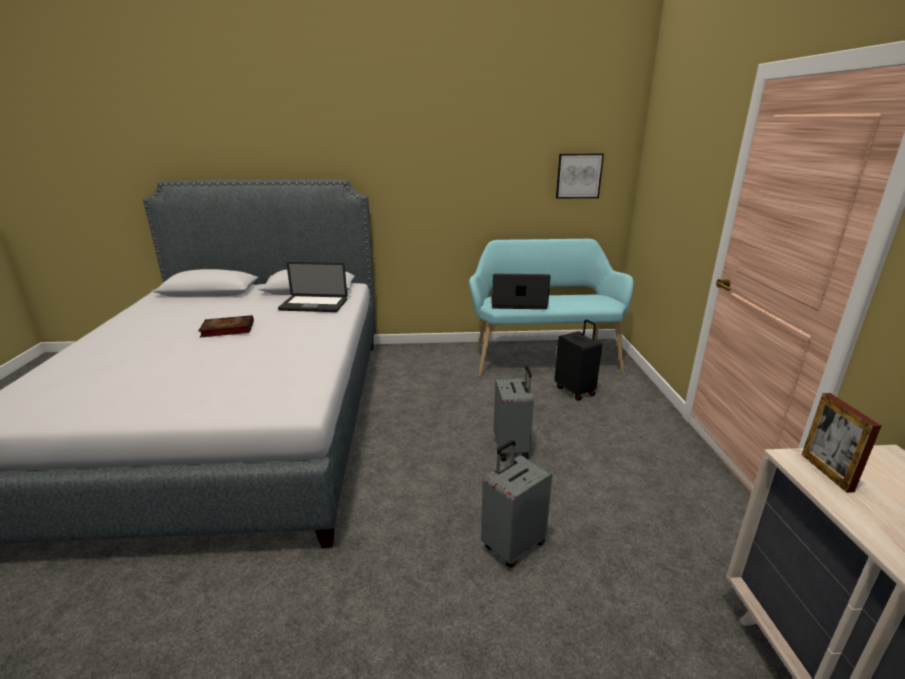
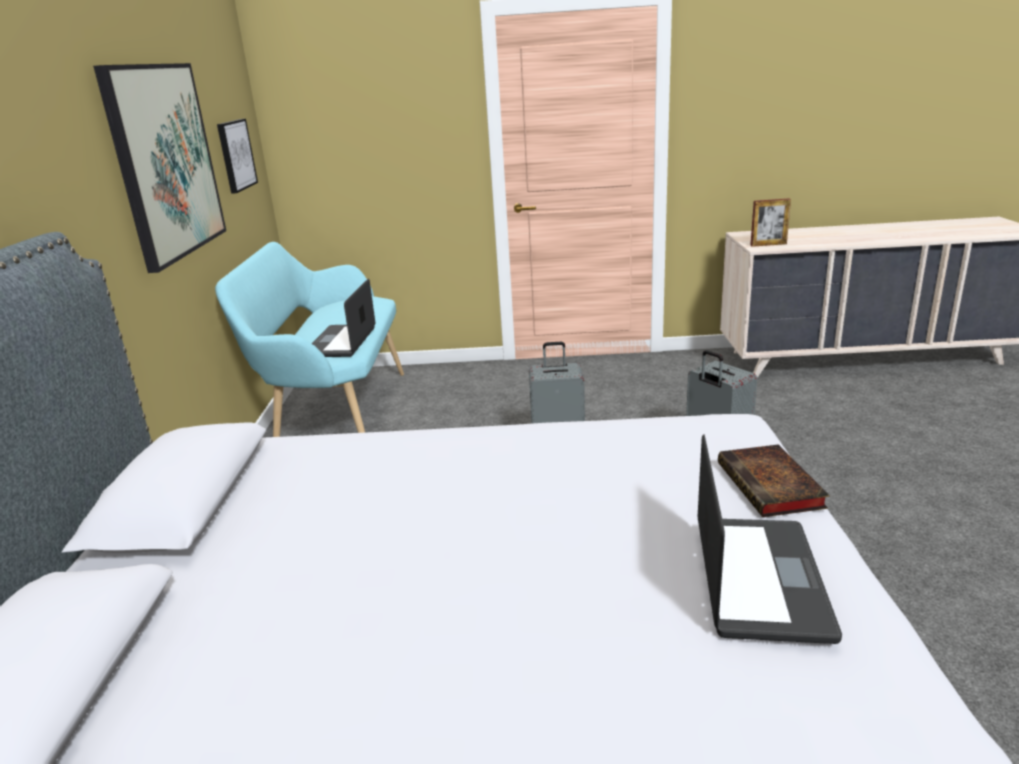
camera: 85 degrees left, 0 degrees up
(226, 329) = (438, 553): book -> book (772, 487)
(313, 305) = (314, 474): laptop -> laptop (760, 579)
(477, 167) = (165, 161): none -> picture
(575, 391) = (436, 404): black suitcase -> none

